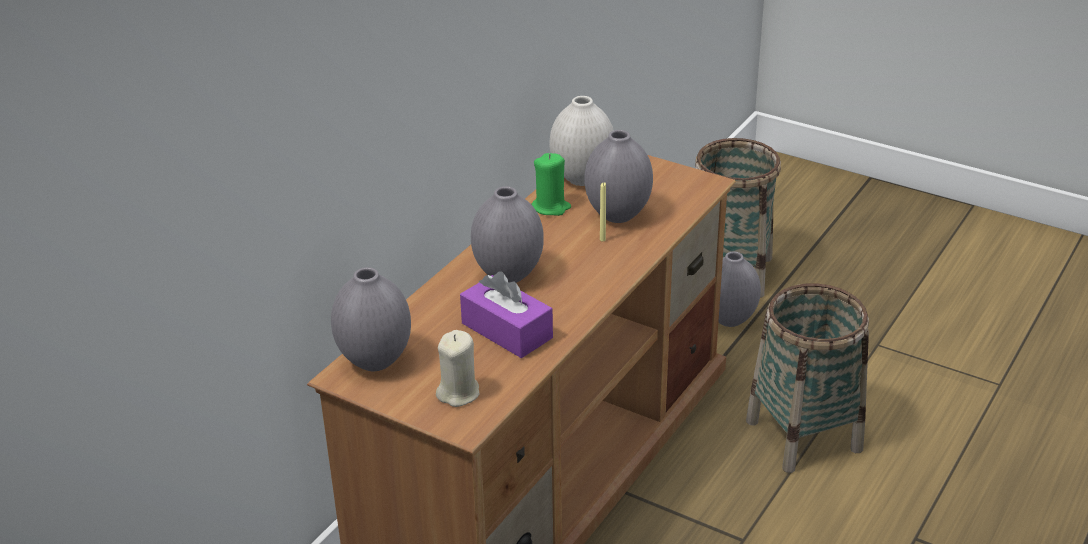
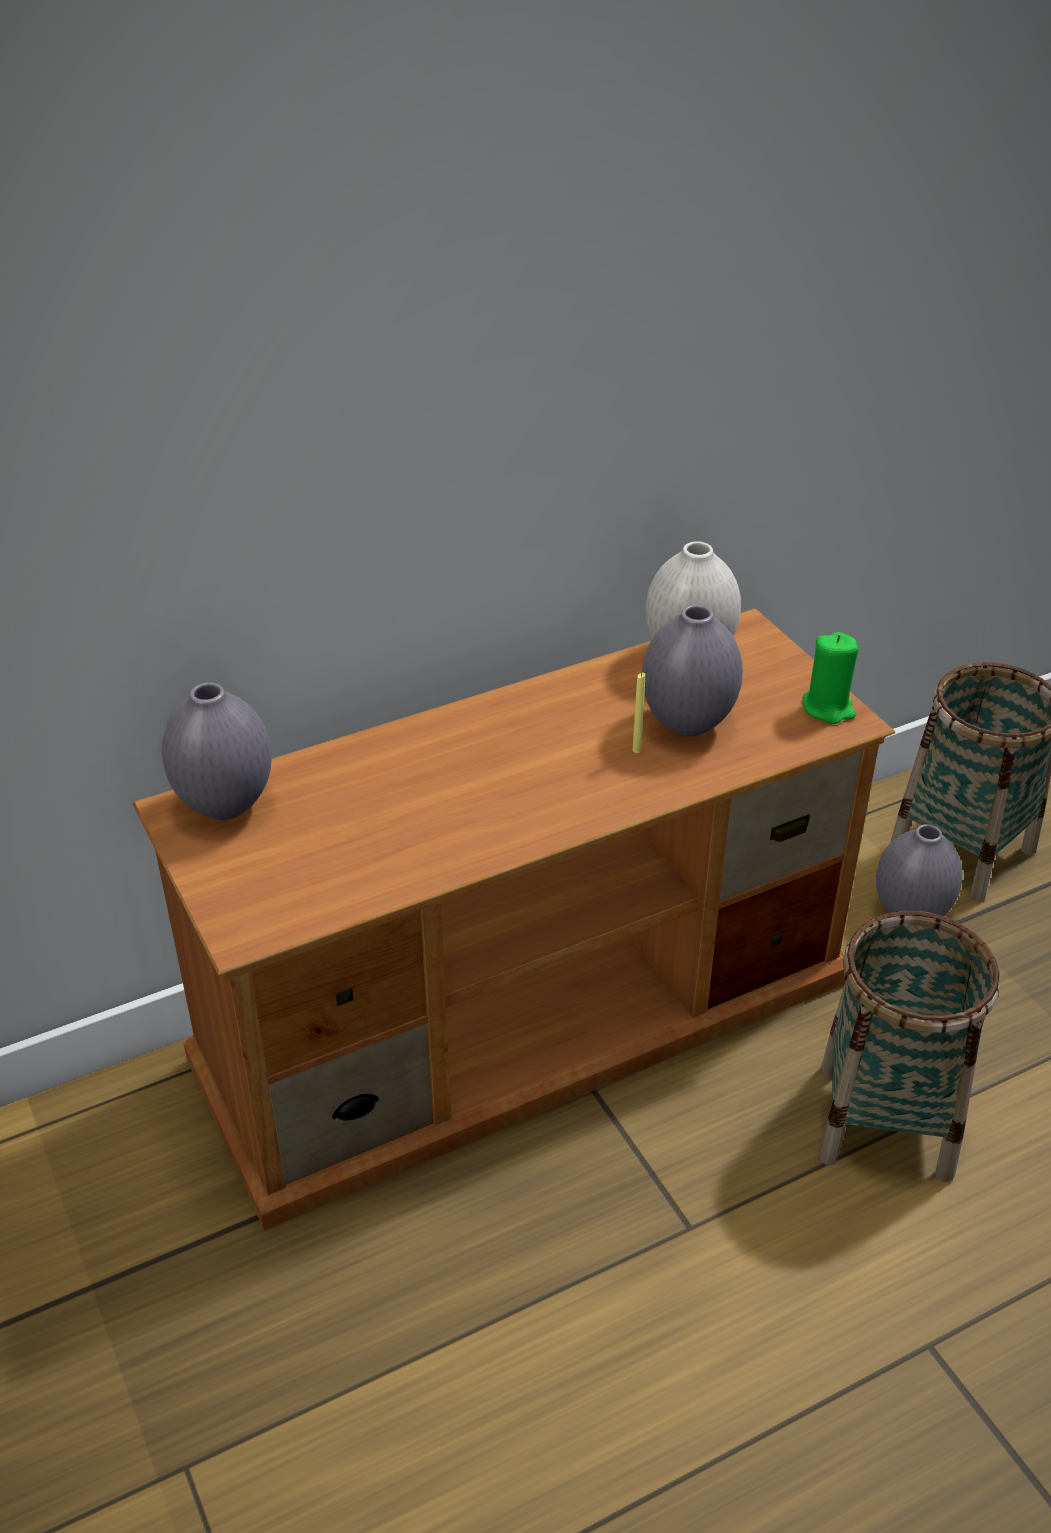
camera: 30 degrees right, 5 degrees up
(458, 393) = (274, 887): beige candle -> none
(507, 331) = (406, 828): purple tissue box -> none
(509, 276) = (477, 755): grey vase -> none
(551, 207) = (614, 682): green candle -> green candle (828, 708)

